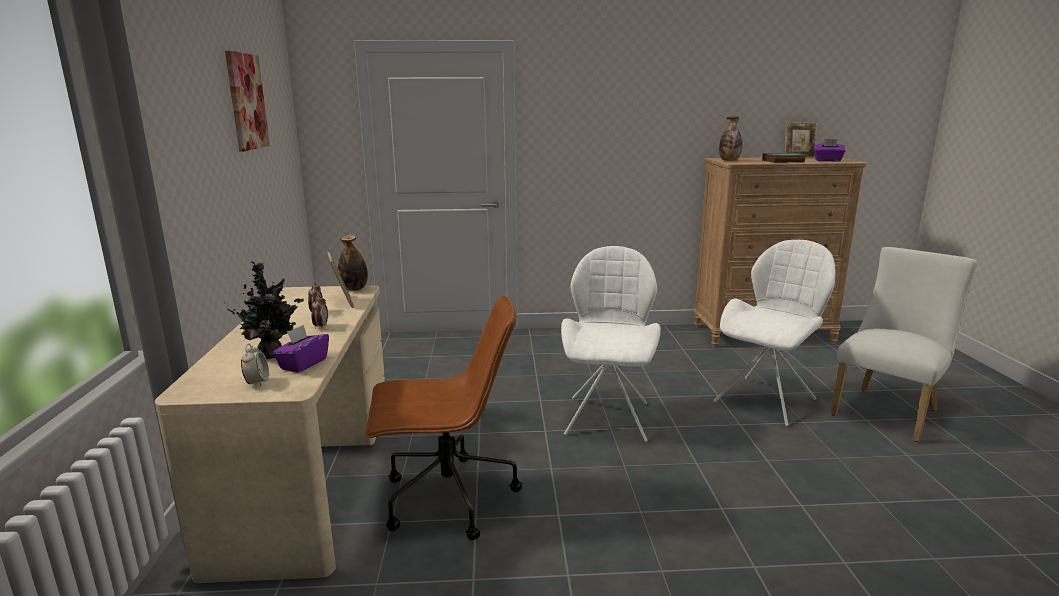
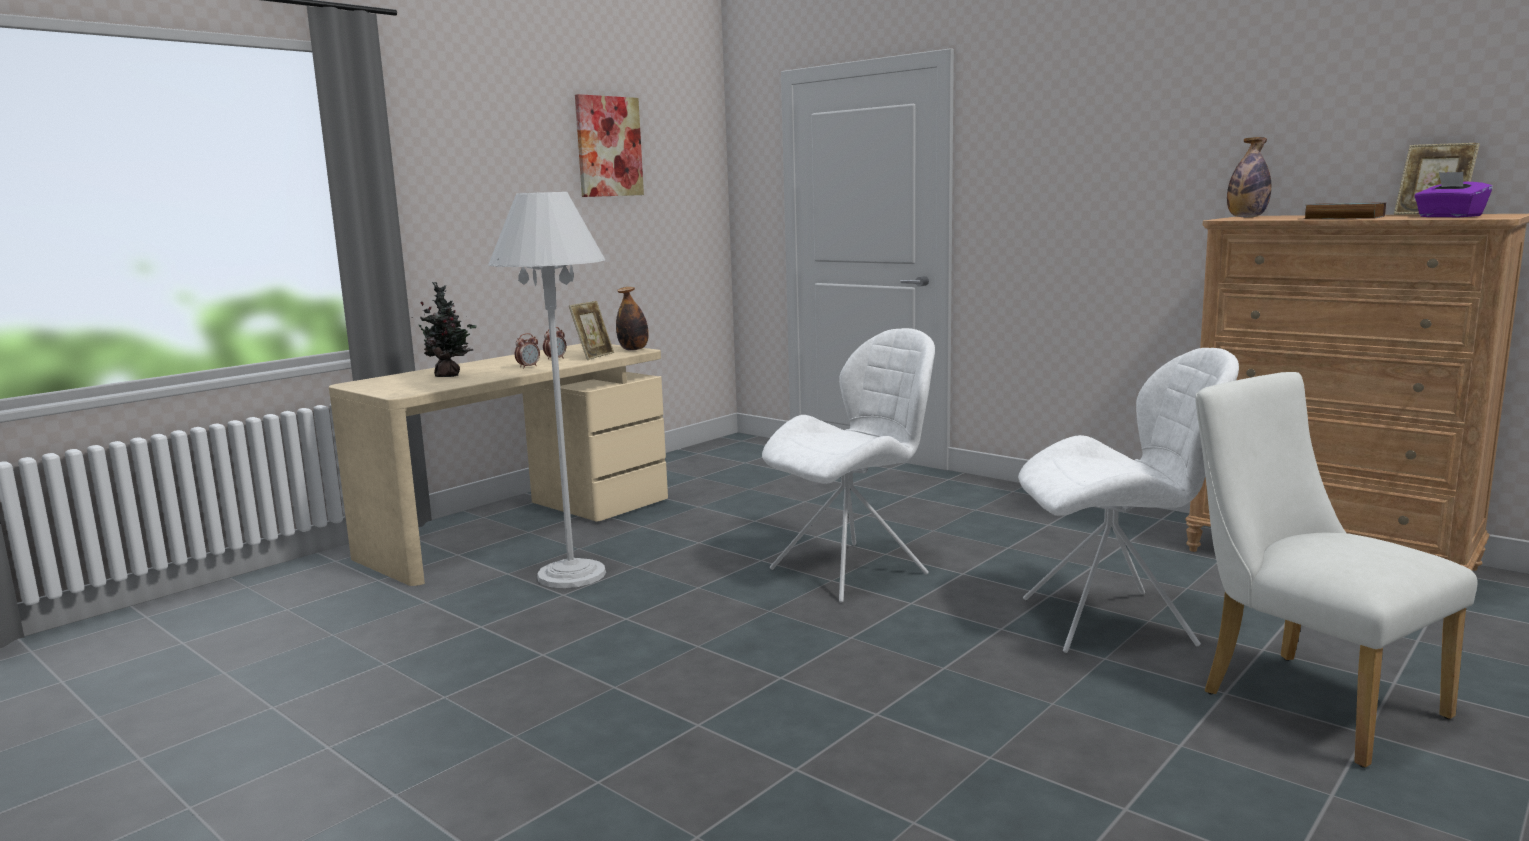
camera: 45 degrees right, 5 degrees down
(257, 382) = (396, 386): alarm clock -> none
(303, 364) = (447, 383): purple tissue box -> none
(446, 499) = (571, 575): brown office chair -> white floor lamp
(888, 410) = (1306, 699): white chair -> white chair turned 120 degrees counterclockwise

